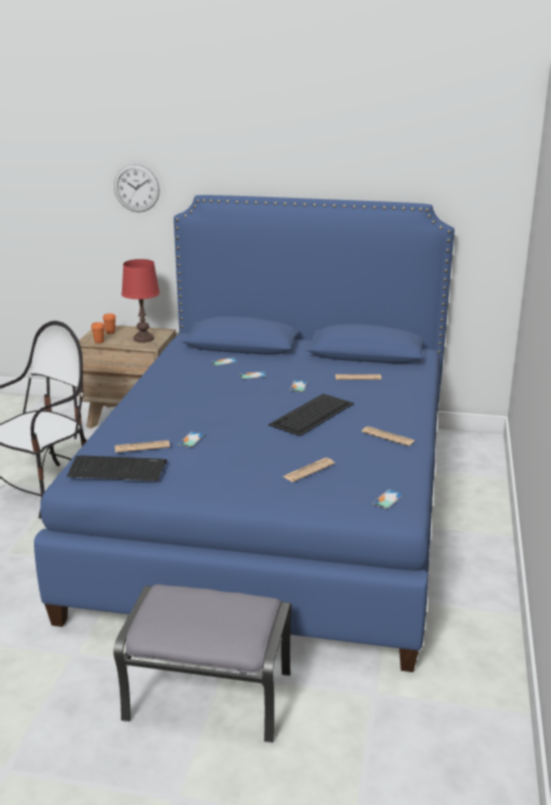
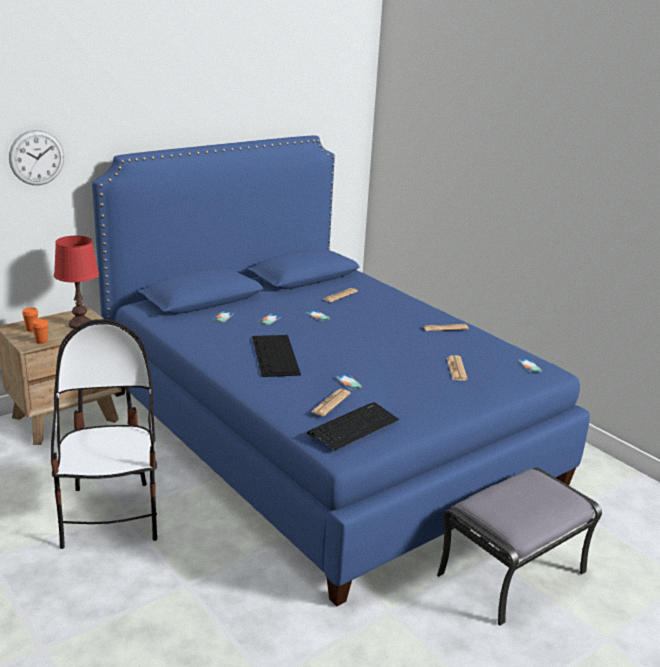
camera: 50 degrees left, 0 degrees up
(311, 414) = (374, 332): keyboard -> keyboard (276, 355)

